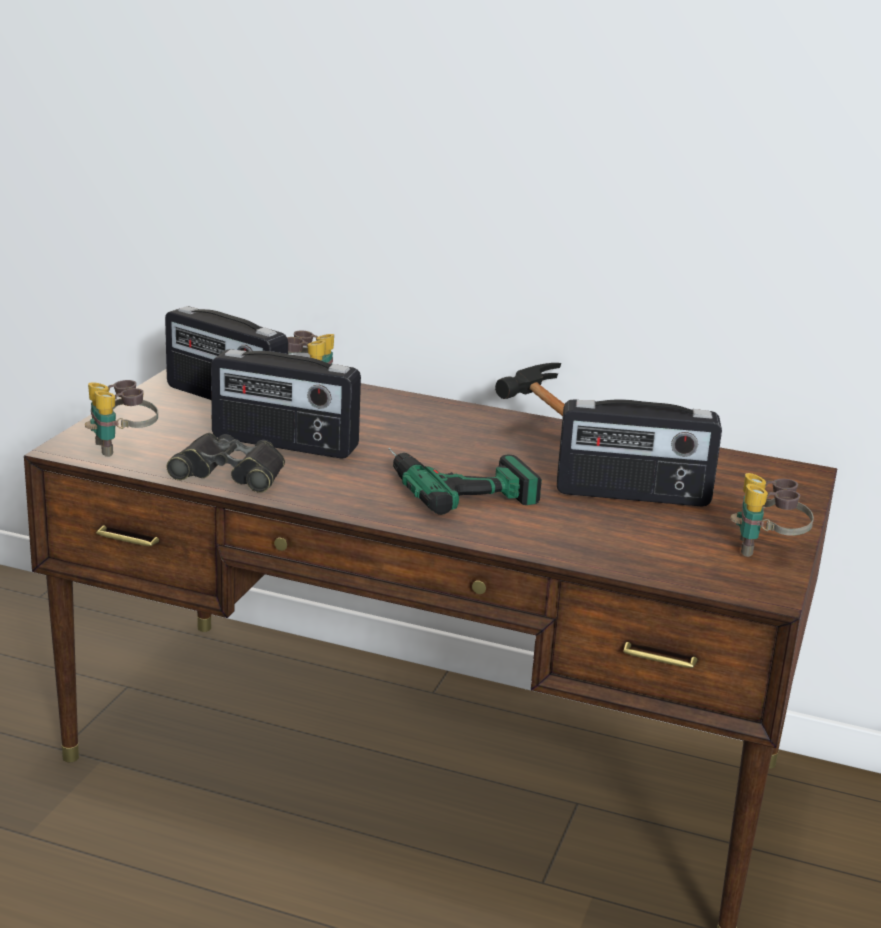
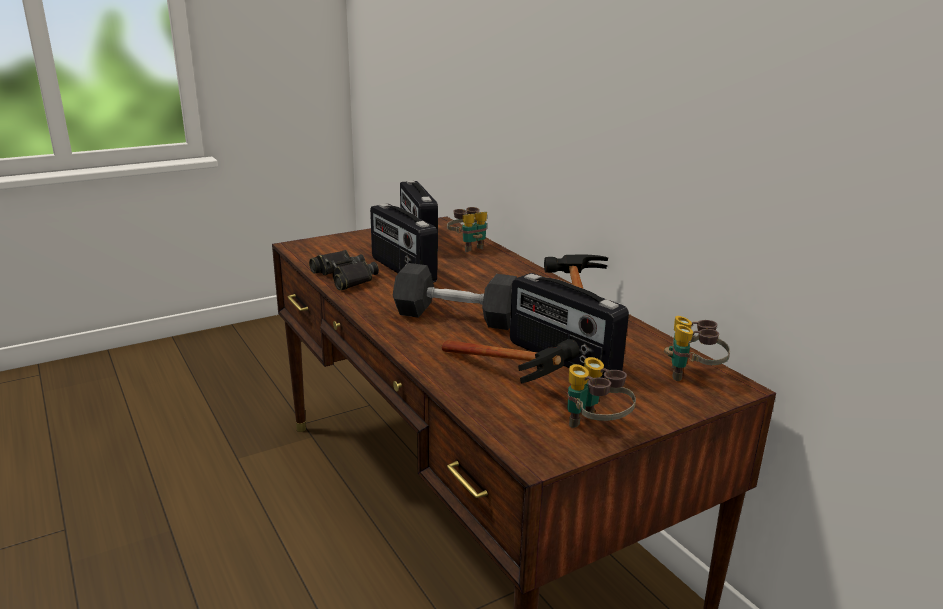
camera: 40 degrees right, 0 degrees up
(122, 447) = (320, 251): binoculars -> binoculars (692, 376)
(455, 483) = (456, 317): power drill -> grey dumbbell
(634, 534) = (514, 383): none -> hammer

